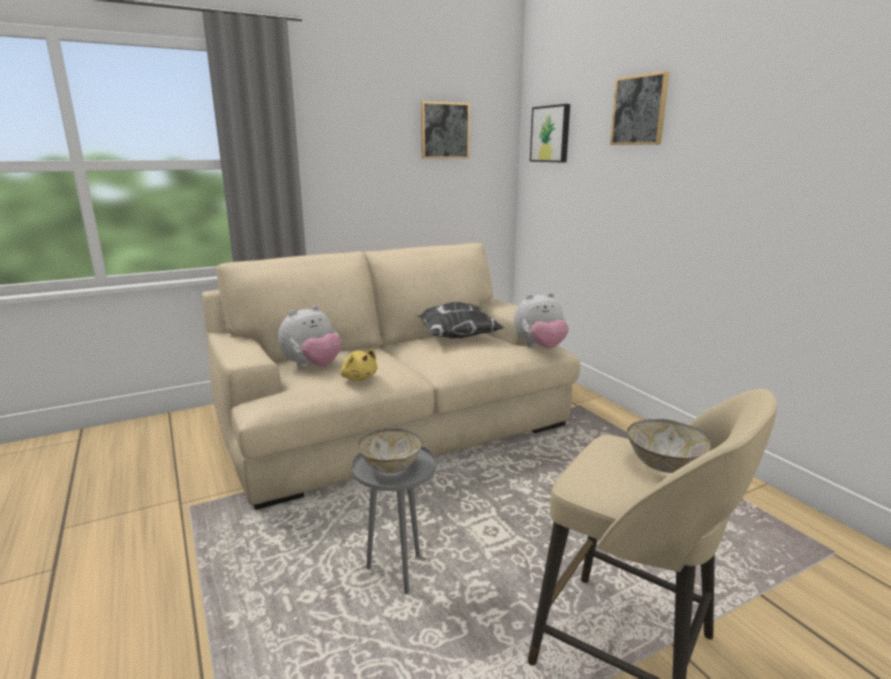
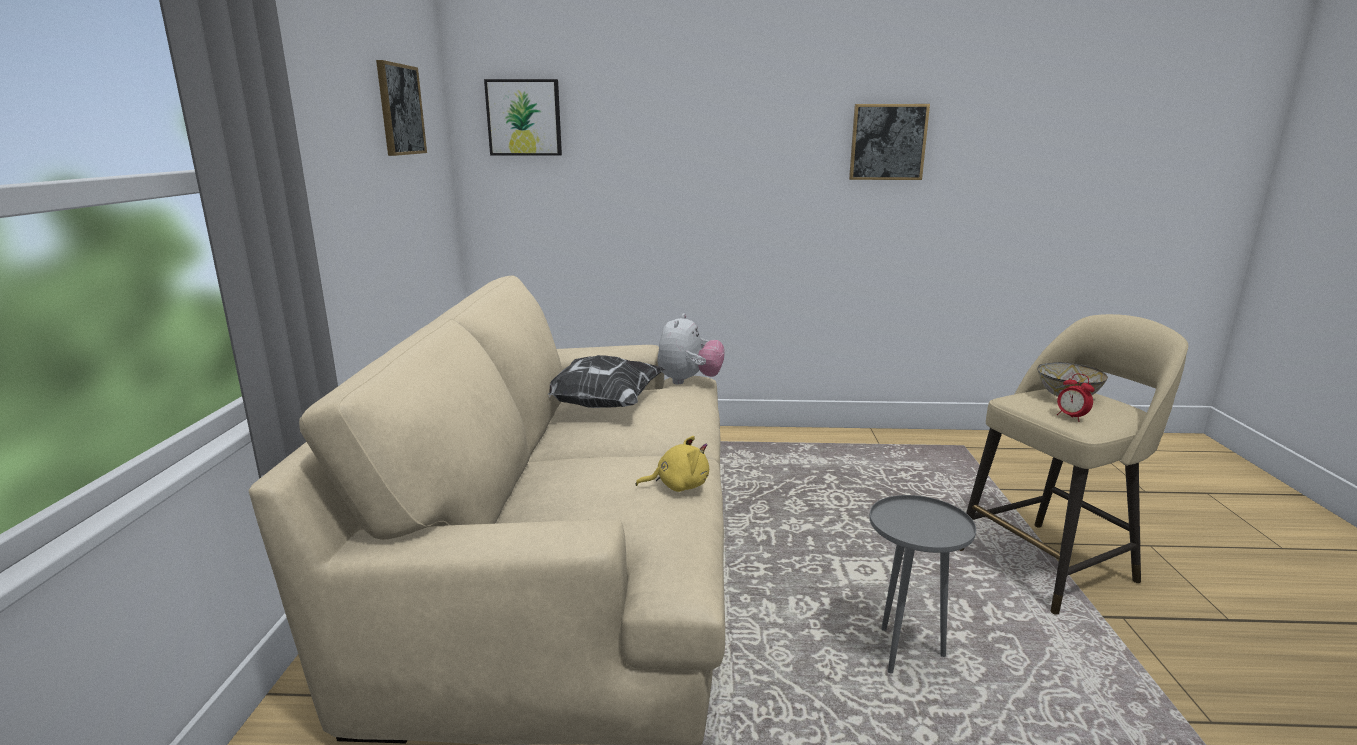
camera: 60 degrees left, 0 degrees up
(312, 366) = (579, 511): plush toy -> none
(390, 466) = (921, 526): bowl -> none
(593, 470) = (1071, 417): none -> alarm clock
(639, 110) = (678, 95): picture -> picture (888, 142)

